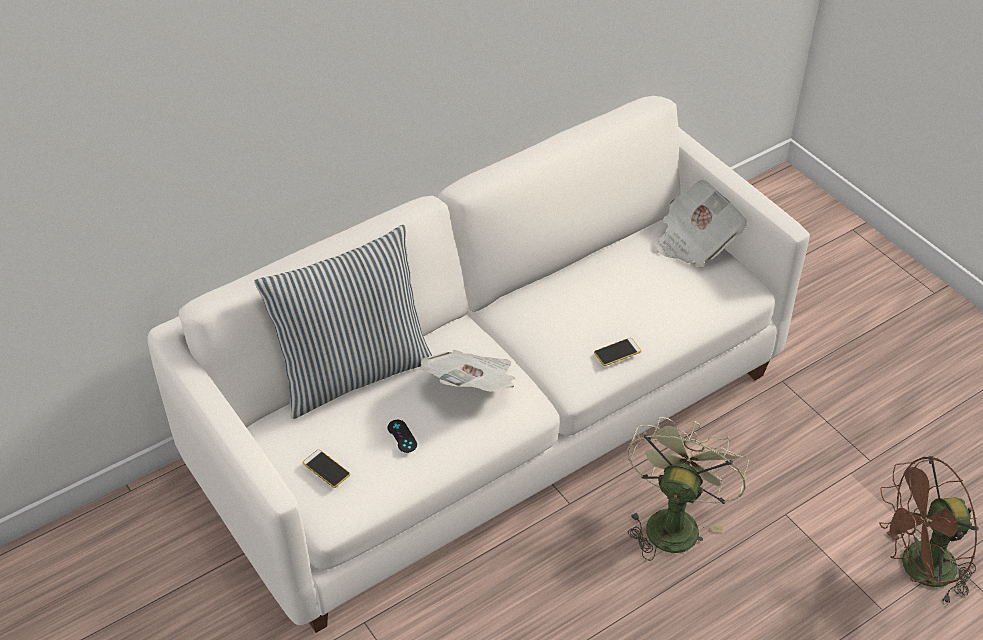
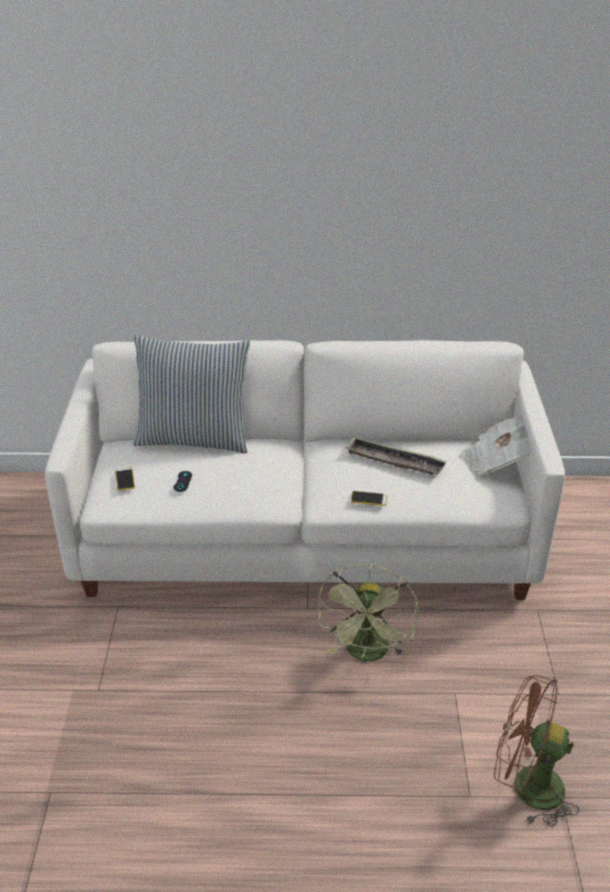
camera: 35 degrees right, 10 degrees down
(473, 387) = (252, 475): newspaper -> none
(601, 292) = (395, 461): none -> tray
(673, 520) = (367, 654): green fan -> green fan turned 135 degrees clockwise

